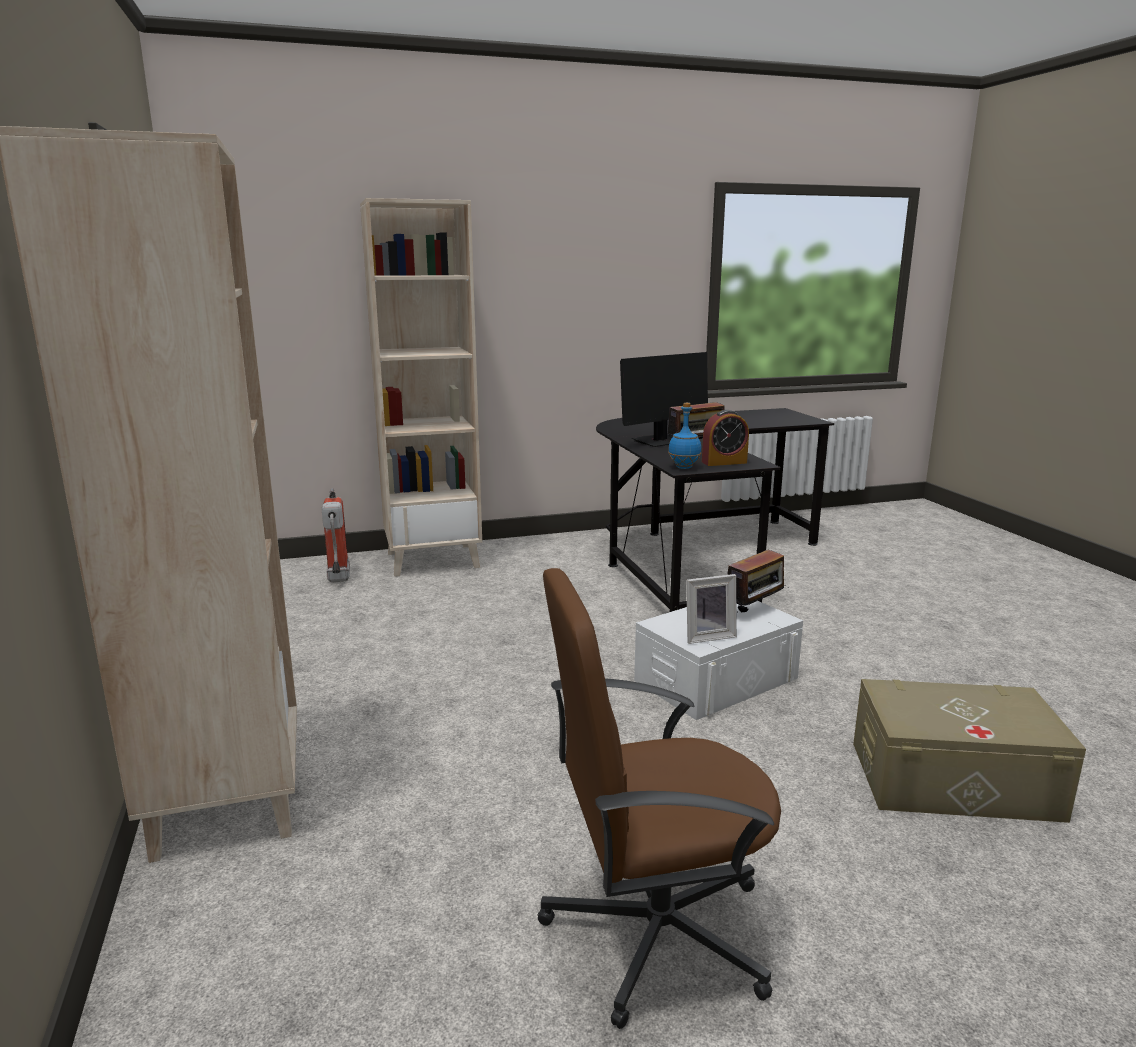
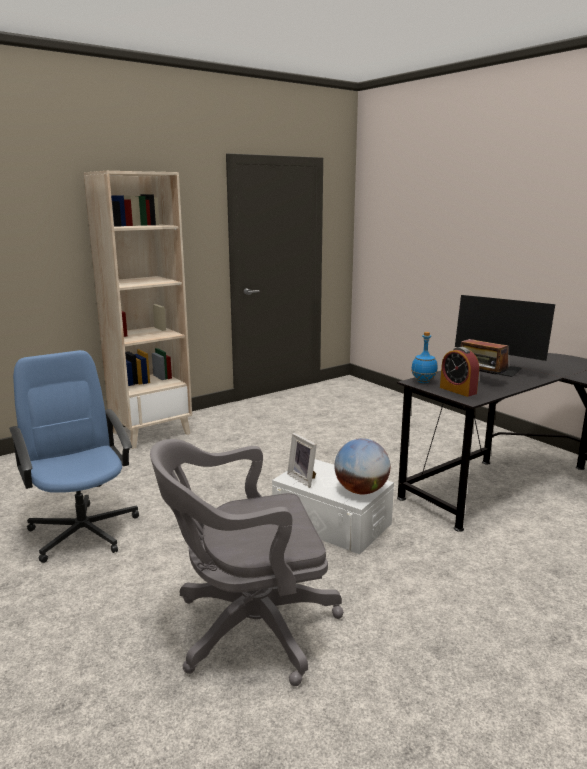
camera: 70 degrees right, 0 degrees up
(338, 579) = (362, 399): fire extinguisher -> none
(433, 559) = (419, 412): beige bookcase -> none
(654, 930) = (83, 531): brown office chair -> blue office chair
(754, 611) = (361, 491): radio -> globe
(953, 780) = (247, 628): beige storage box -> grey office chair

